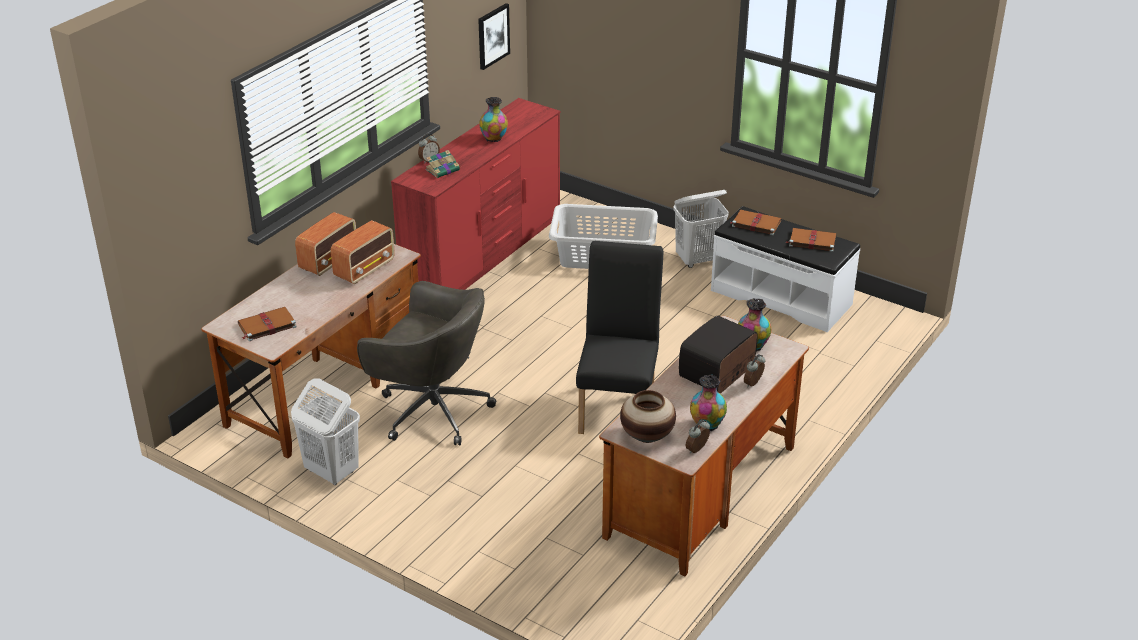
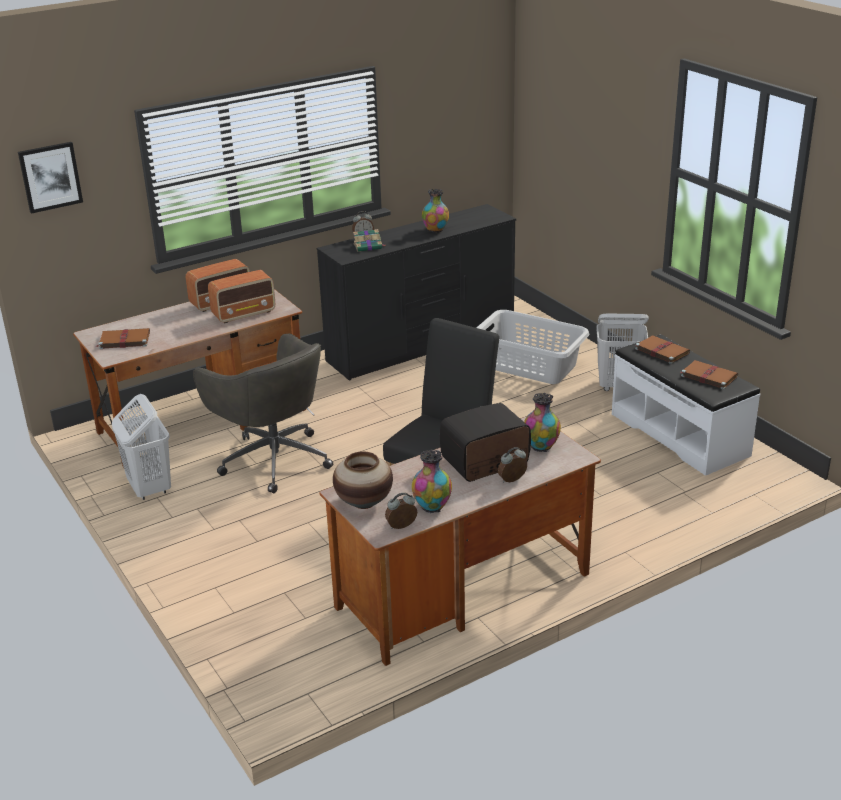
camera: 25 degrees right, 5 degrees down
(484, 255) = (422, 344): red dresser -> black dresser
(493, 36) = (467, 139): picture -> picture (50, 177)

